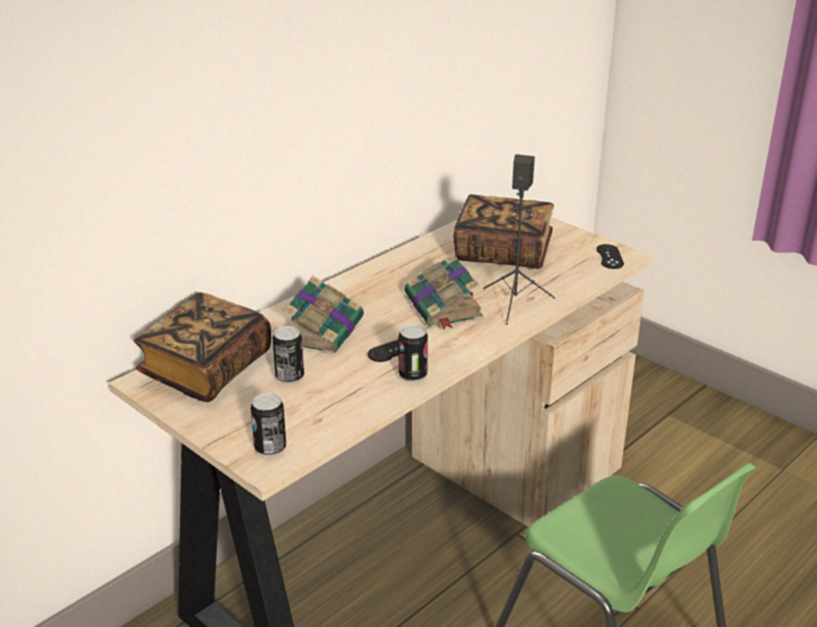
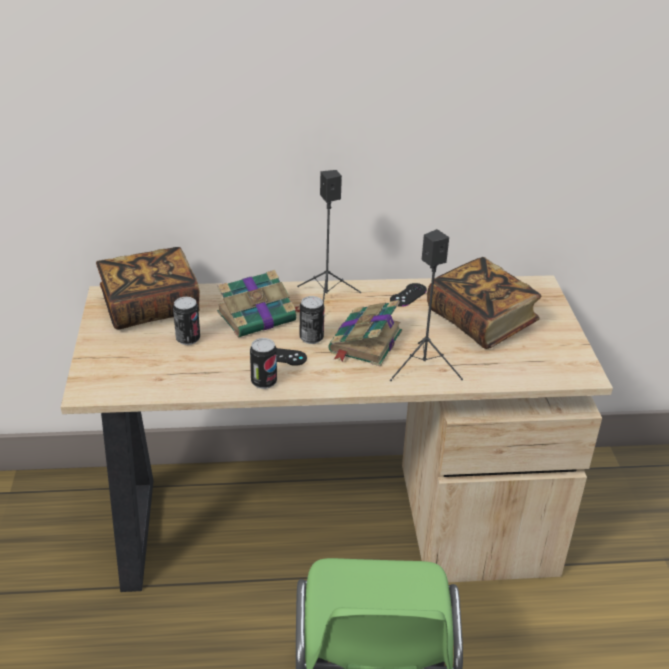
camera: 40 degrees right, 5 degrees up
(270, 448) = (106, 381): can -> can (311, 338)
(360, 290) = (326, 299): none -> black speaker
(609, 257) = (568, 369): black game controller -> black game controller (408, 295)

